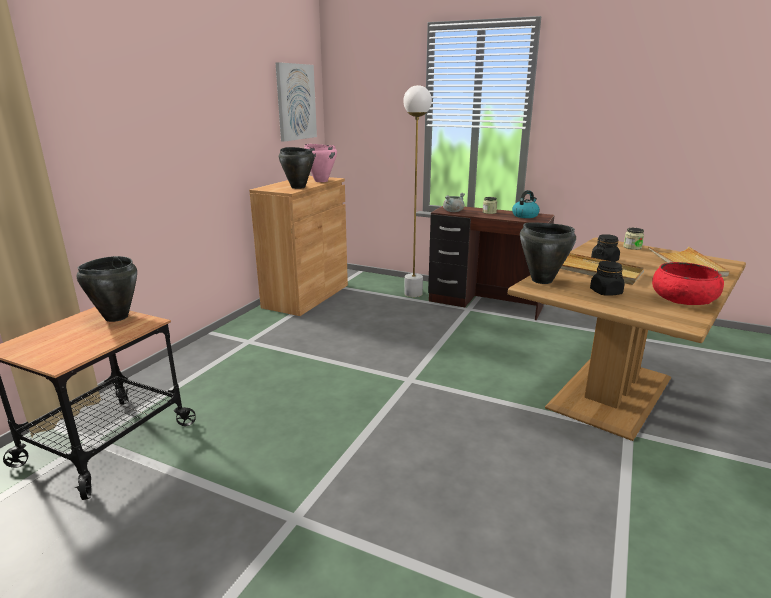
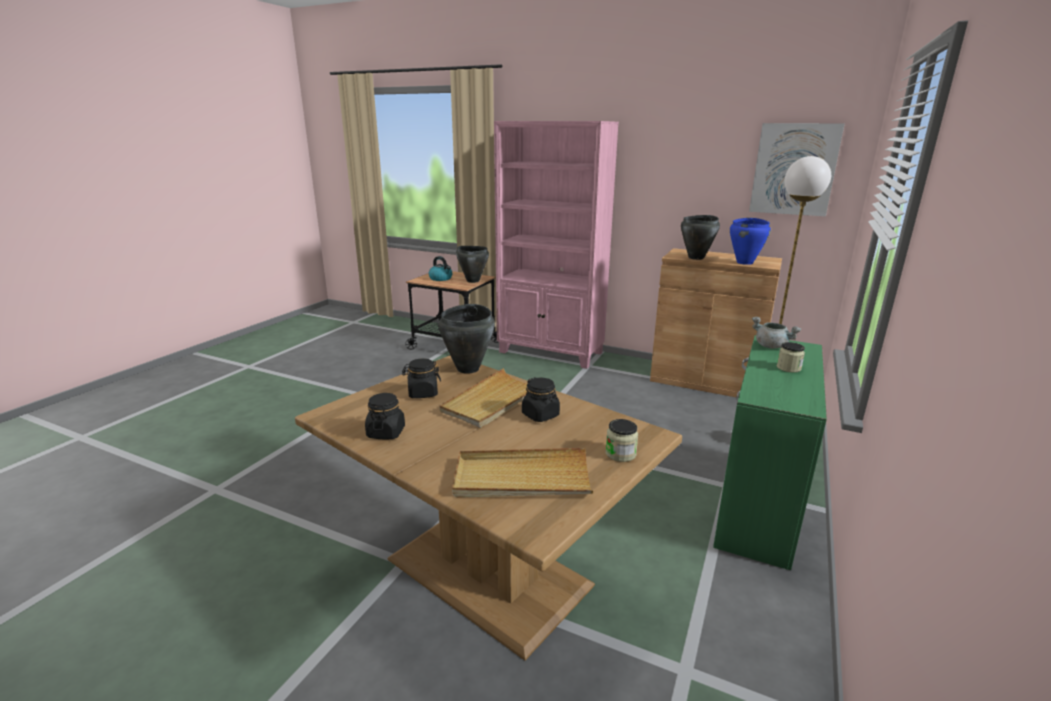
camera: 90 degrees right, 0 degrees up
(196, 361) = (551, 353): none -> pink bookcase
(321, 181) = (745, 262): pink cooking pot -> blue cooking pot
(485, 304) = (756, 503): brown desk -> green desk
(525, 215) = (788, 391): kettle -> kettle (441, 278)
(683, 298) = (386, 432): red bowl -> black jar

